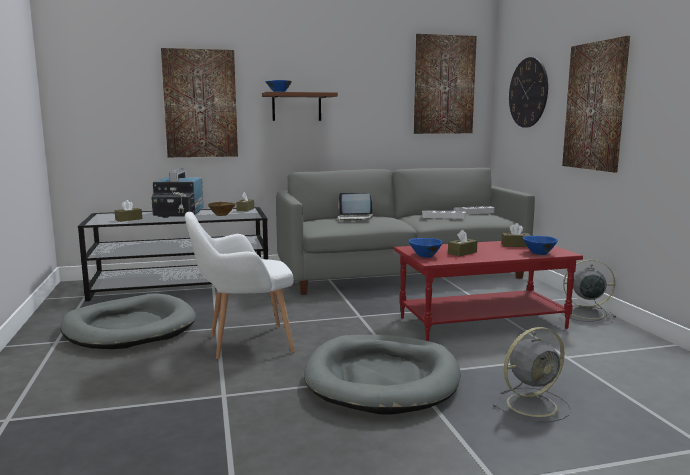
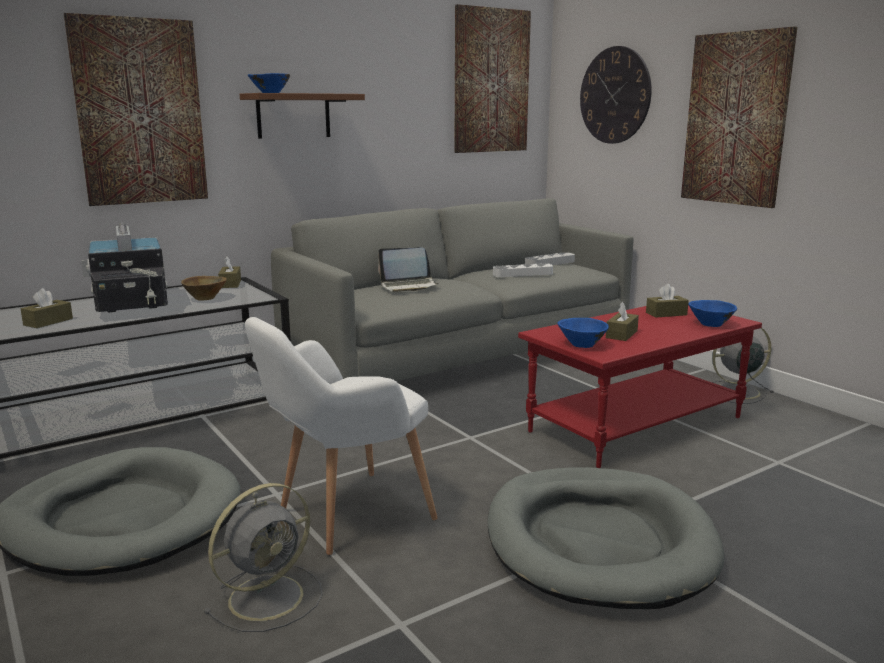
camera: 20 degrees left, 5 degrees up
(533, 404) = (813, 545): grey fan -> grey fan (269, 596)

